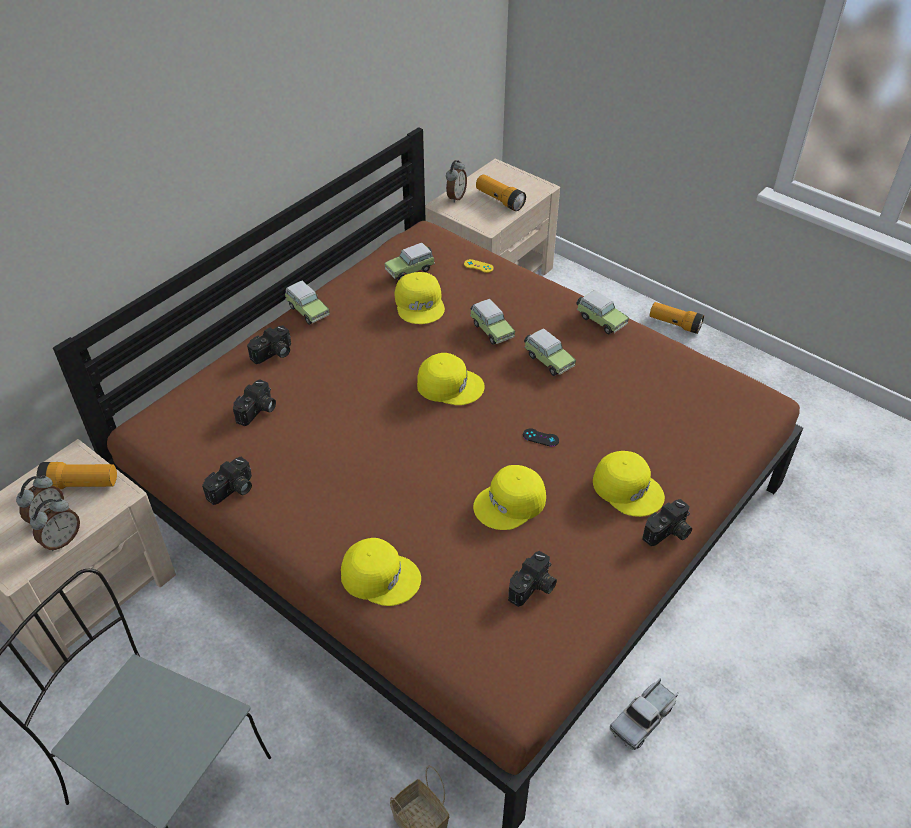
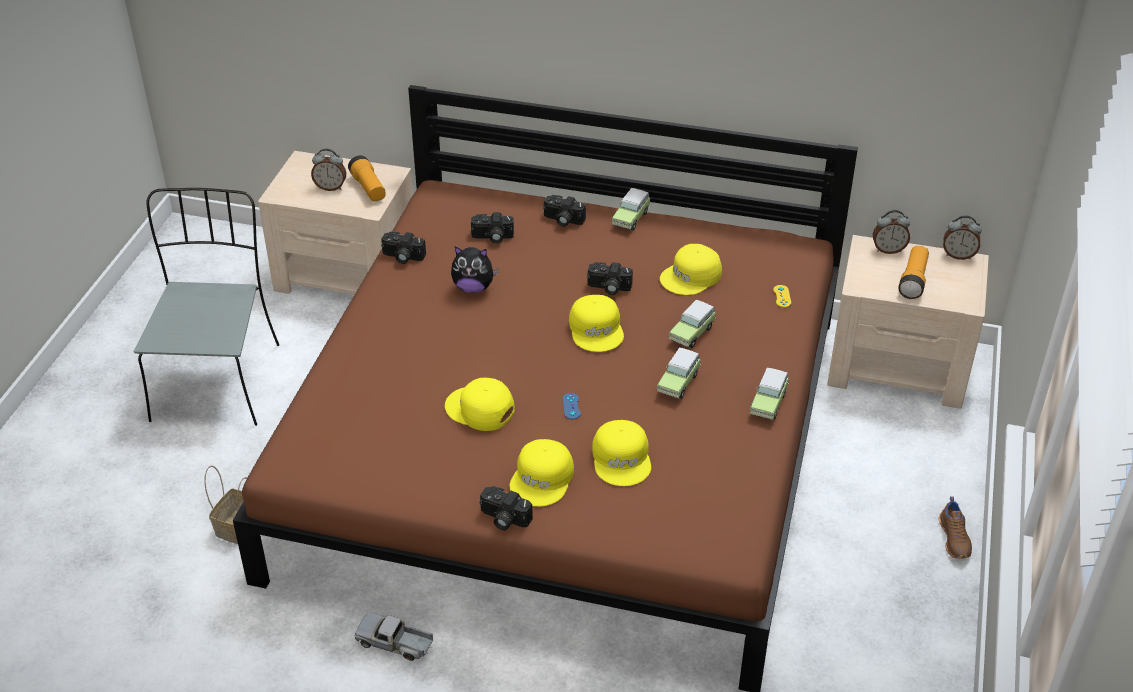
camera: 65 degrees right, 5 degrees down
(62, 540) = (315, 202): alarm clock -> alarm clock (958, 255)
(326, 450) = (473, 287): none -> plush toy
(380, 576) = (362, 360): yellow cap -> yellow cap (622, 458)
(411, 270) = (736, 256): toy car -> none
(533, 588) = (394, 449): camera -> camera (608, 288)
(540, 437) = (571, 406): black game controller -> blue game controller
(674, 324) = (955, 539): flashlight -> brown shoe

